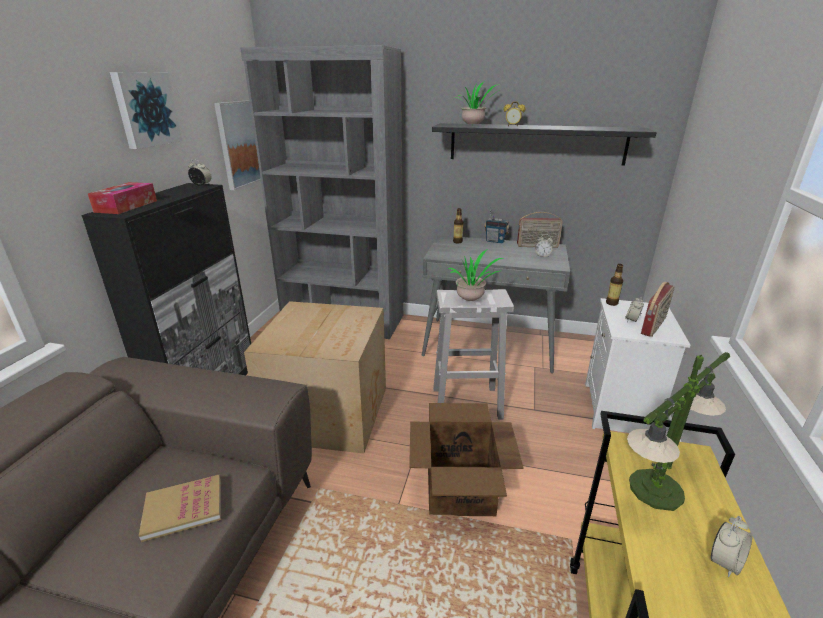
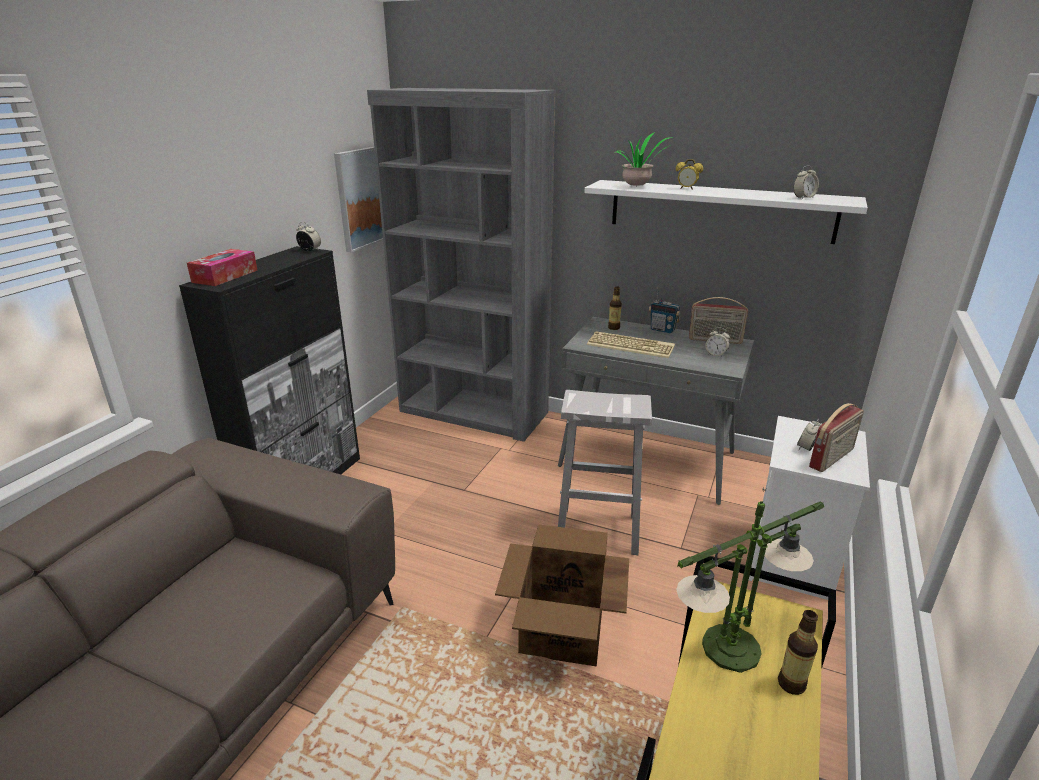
camera: 10 degrees right, 0 degrees up
(145, 109) = (254, 168): picture -> none
(183, 508) = (245, 603): book -> none
(330, 412) = (433, 522): cardboard box -> none
(472, 300) = (603, 406): potted plant -> none
(476, 253) = (631, 345): none -> keyboard
(536, 144) = (720, 210): black shelf -> white shelf
(611, 303) = (789, 423): bottle -> bottle (791, 684)
(724, 562) = (772, 731): alarm clock -> alarm clock (803, 198)

